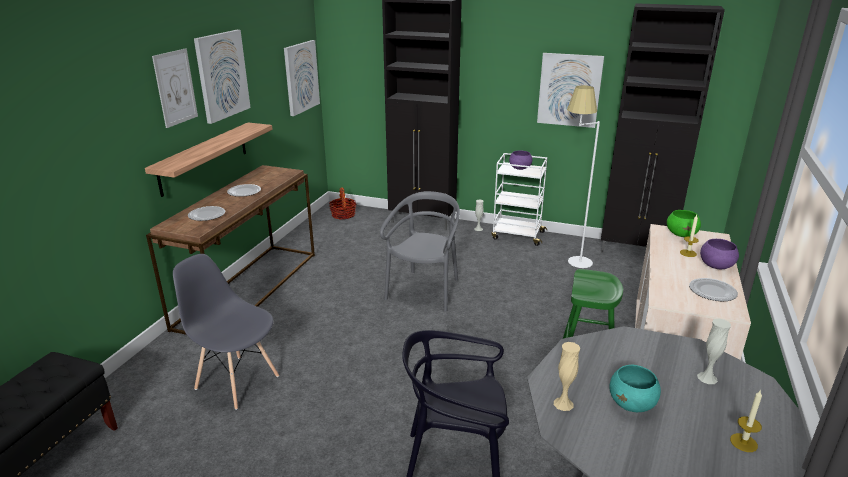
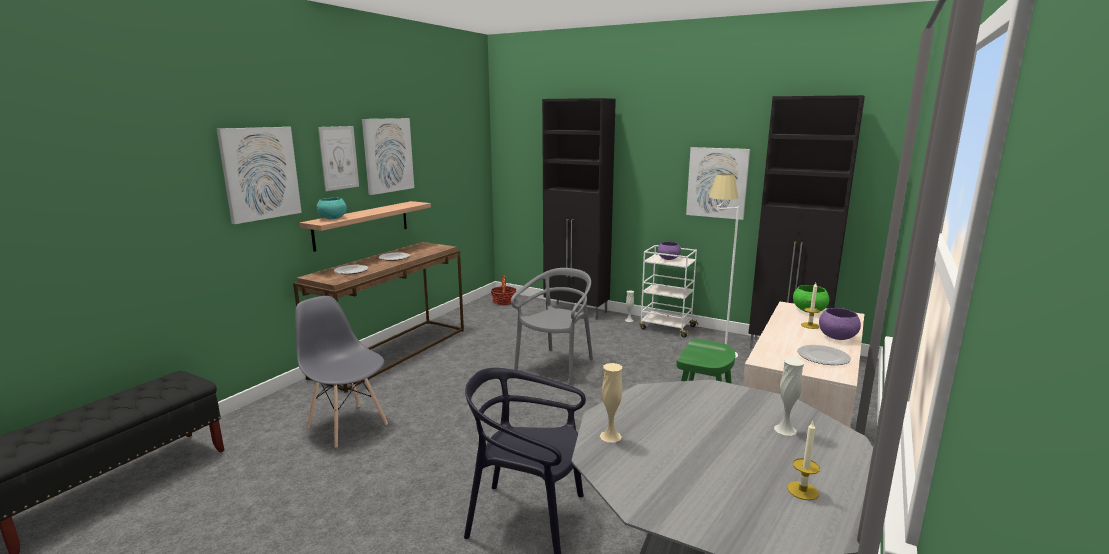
camera: 10 degrees right, 10 degrees down
(301, 77) = (471, 170): picture -> picture (260, 173)
(632, 404) = (687, 443): turquoise bowl -> turquoise bowl (333, 218)

